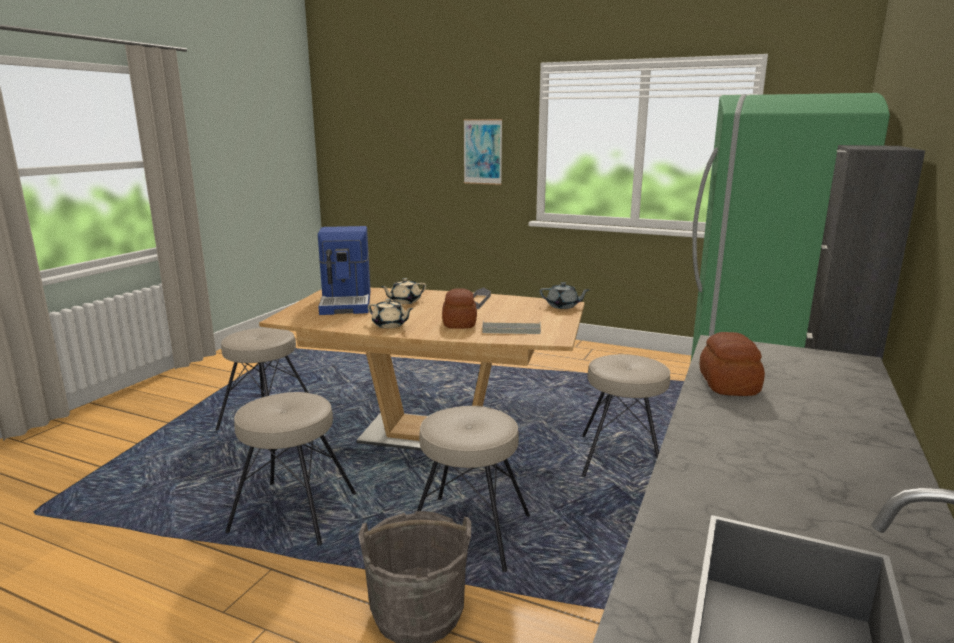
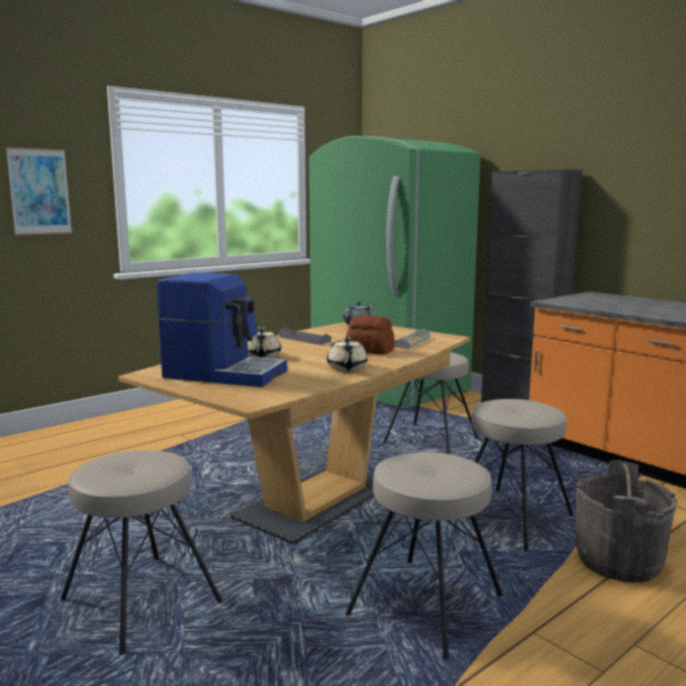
camera: 65 degrees left, 5 degrees down
(390, 325) = (347, 368): beige teapot -> beige teapot turned 120 degrees clockwise
(729, 384) = (629, 310): bread -> none

